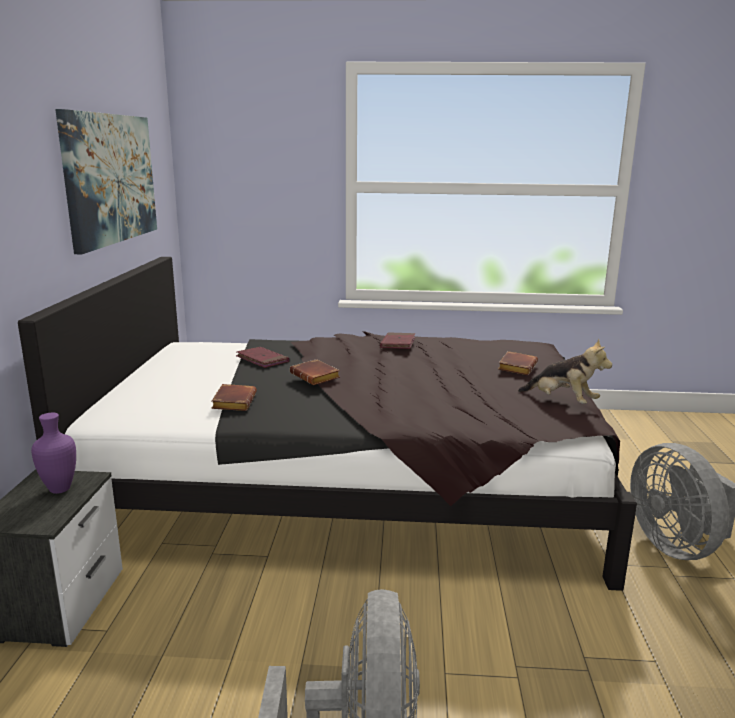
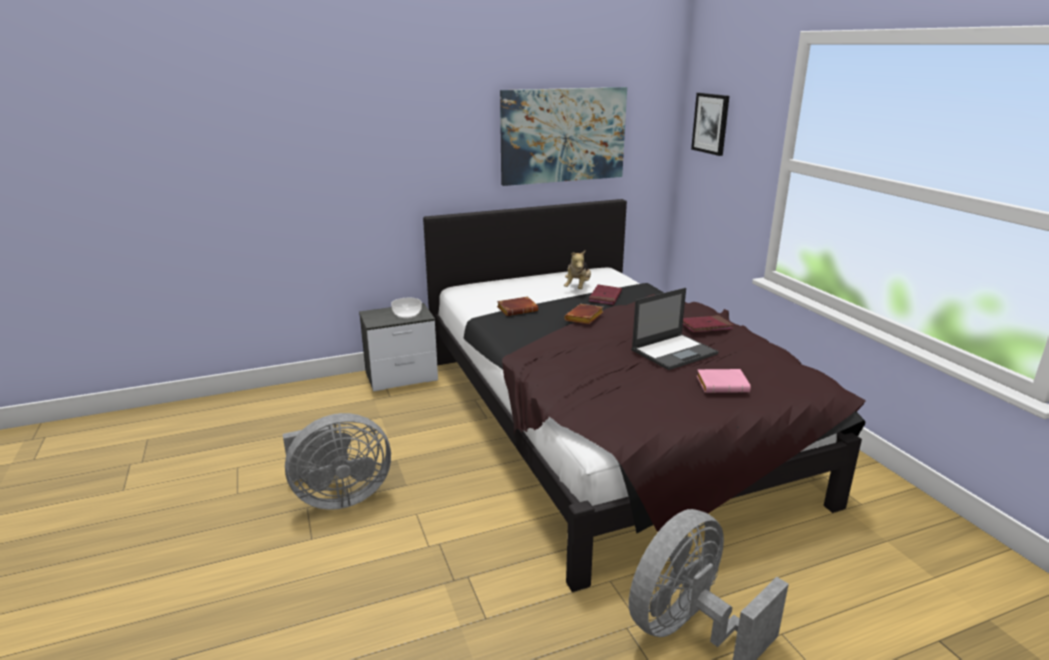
camera: 65 degrees right, 5 degrees up
(59, 490) = (407, 314): purple vase -> bowl
(230, 159) = (711, 123): none -> picture
(439, 364) = (674, 351): none -> laptop
(516, 367) = (723, 385): brown book -> pink book
(562, 402) = (654, 417): plush toy -> plush toy (578, 287)

